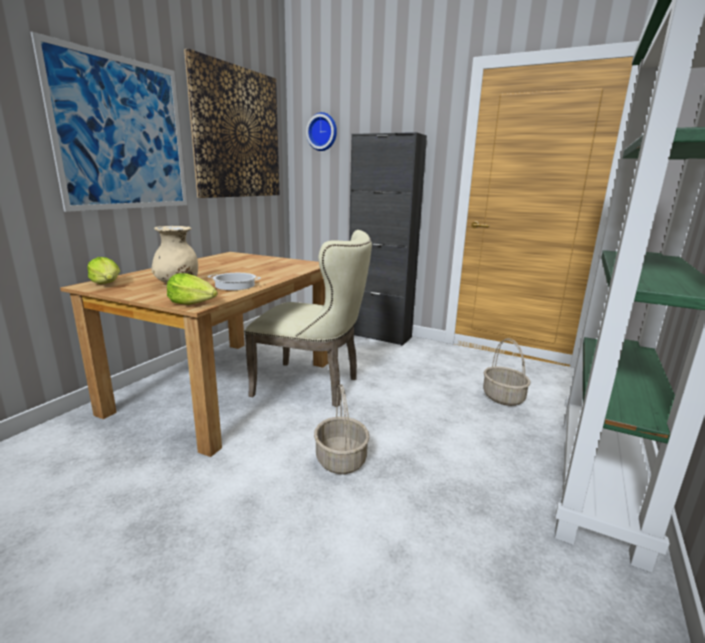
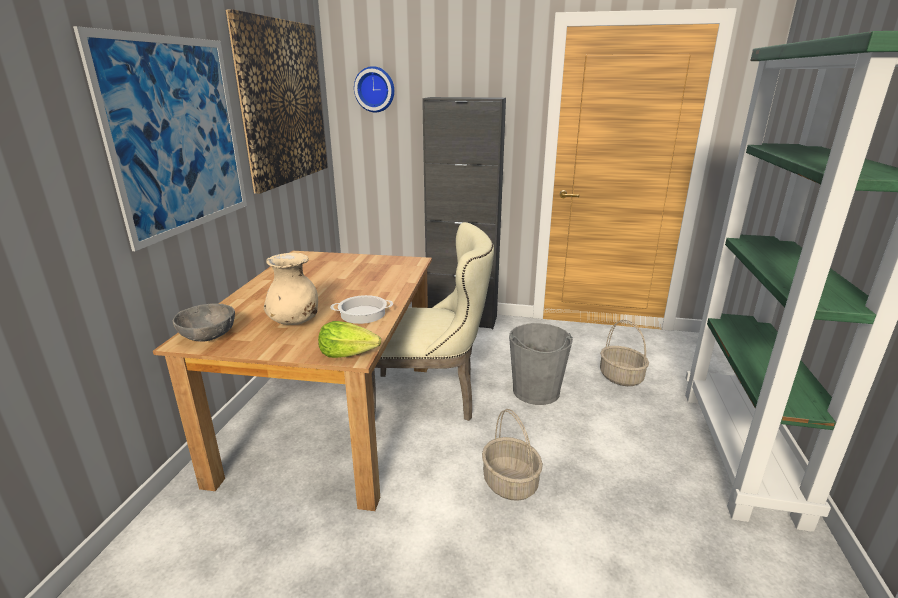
camera: 15 degrees left, 5 degrees up
(107, 284) = (208, 335): lettuce -> grey bowl
(411, 395) = (536, 391): none -> grey bucket

